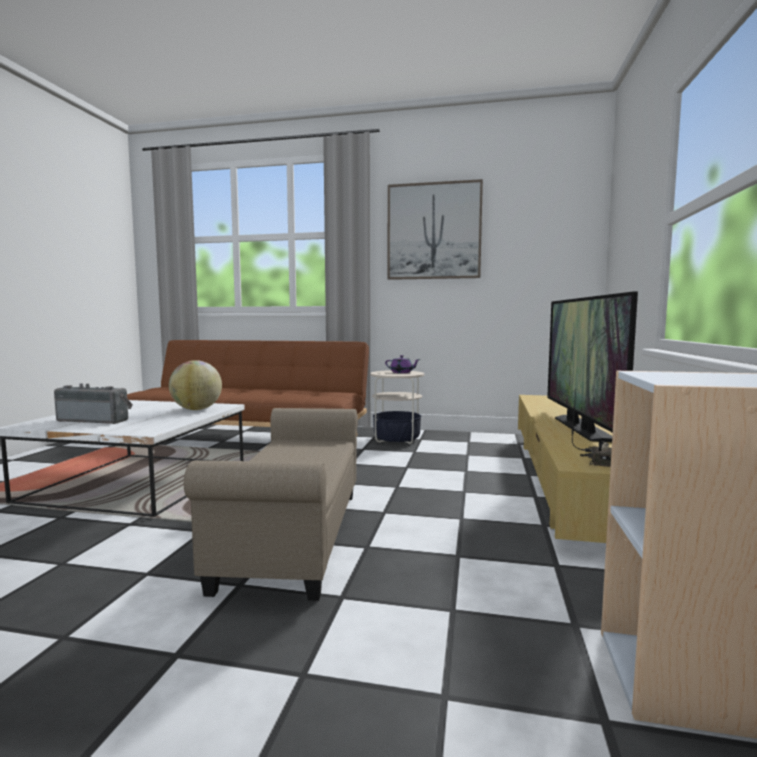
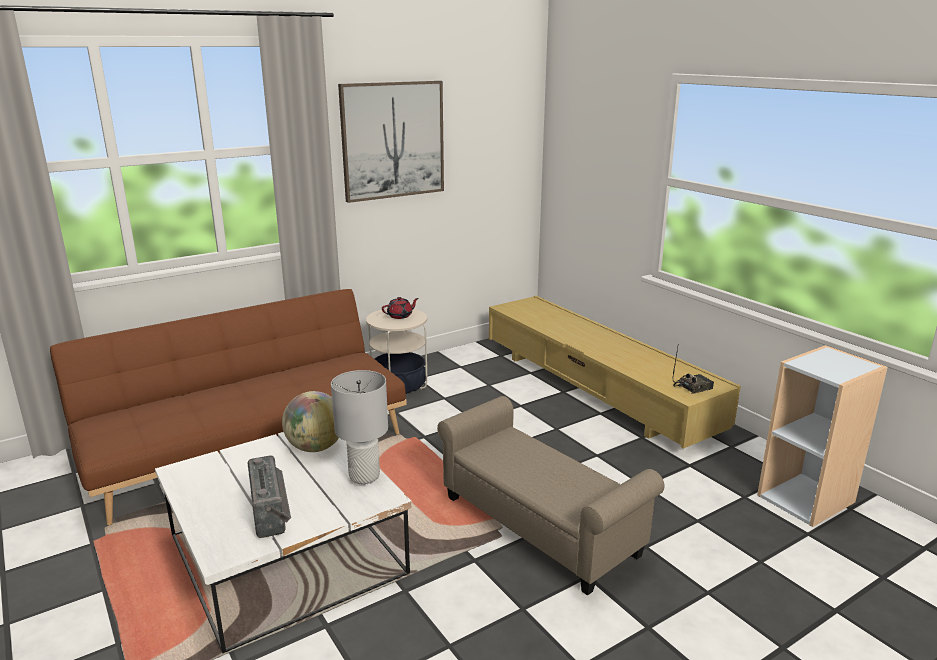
camera: 45 degrees left, 15 degrees up
(95, 420) = (273, 511): radio -> radio turned 105 degrees clockwise
(169, 423) = (364, 479): none -> grey table lamp
(402, 372) = (400, 316): purple teapot -> red teapot
(581, 428) = (619, 350): television -> none

